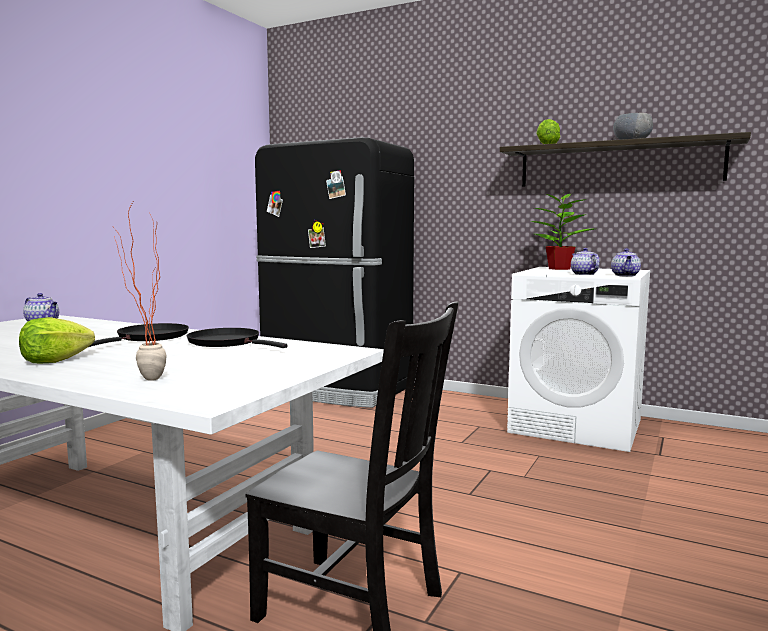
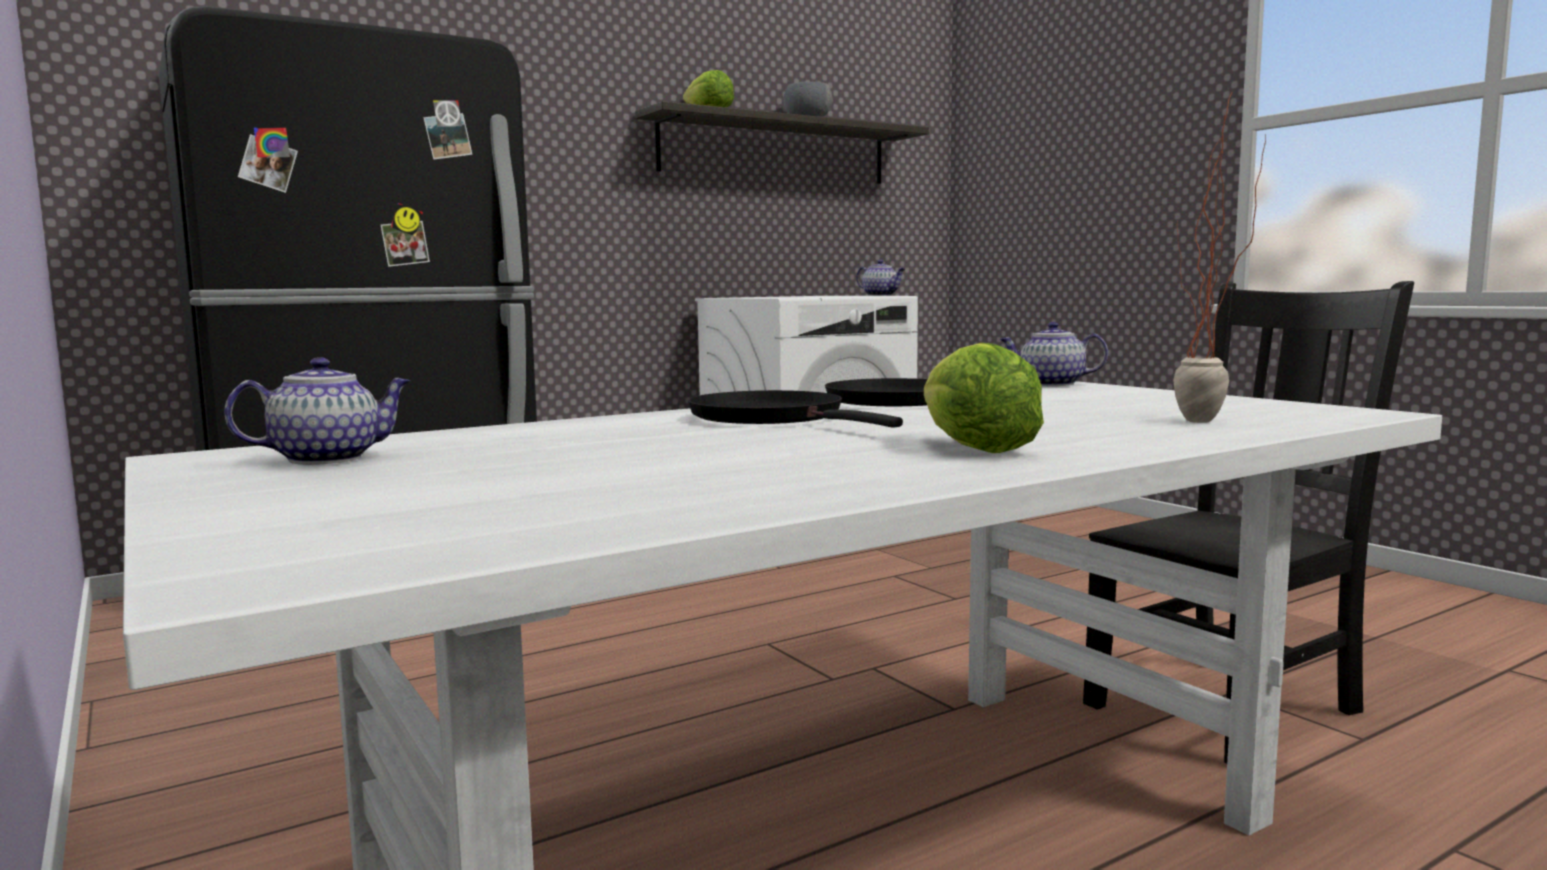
camera: 60 degrees left, 0 degrees up
(558, 268) = (749, 297): potted plant -> none
(583, 274) = (843, 296): teapot -> teapot (1050, 384)

